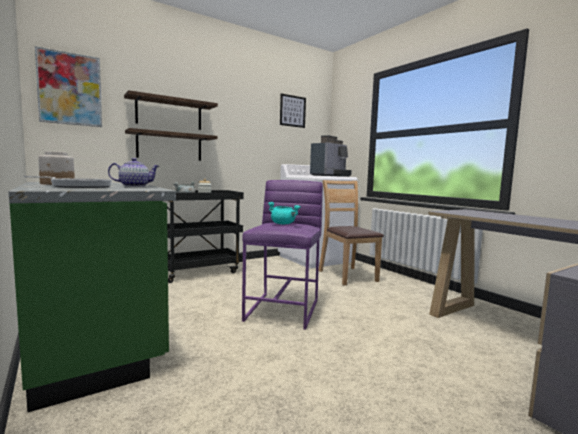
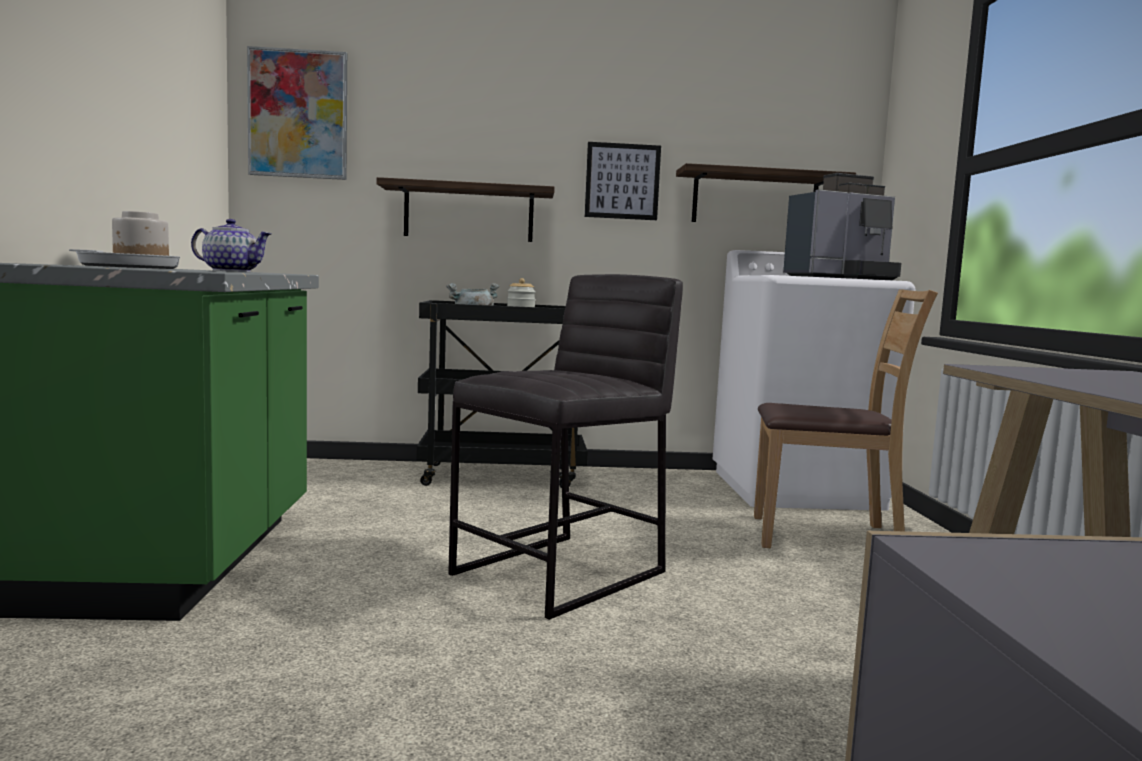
camera: 30 degrees right, 0 degrees up
(169, 114) = (471, 147): shelf -> shelf (755, 199)
(283, 224) = (554, 371): turquoise cooking pot -> none
(284, 310) = (562, 573): purple stool -> grey stool
(292, 111) = (768, 120): picture -> picture (622, 181)
(347, 275) = (826, 537): brown chair -> brown chair turned 90 degrees clockwise

